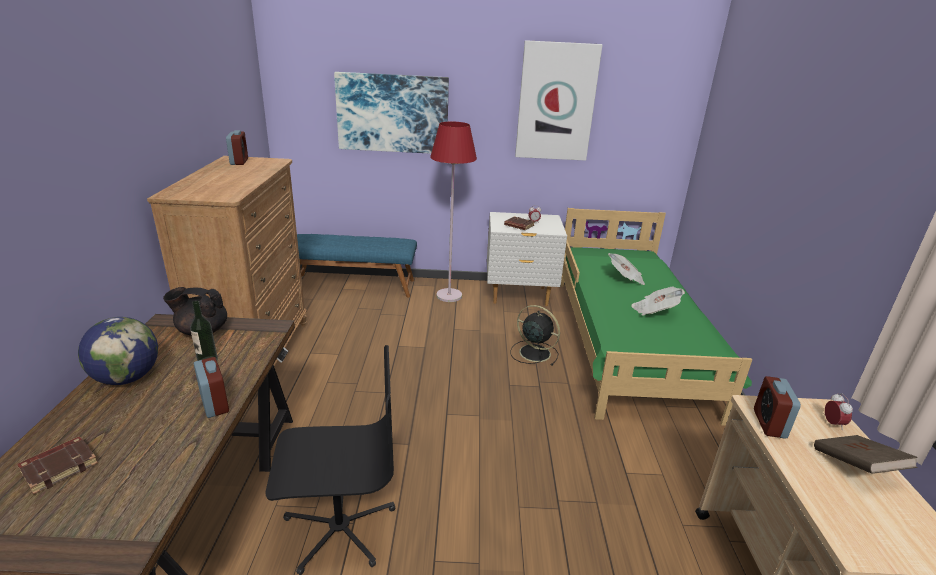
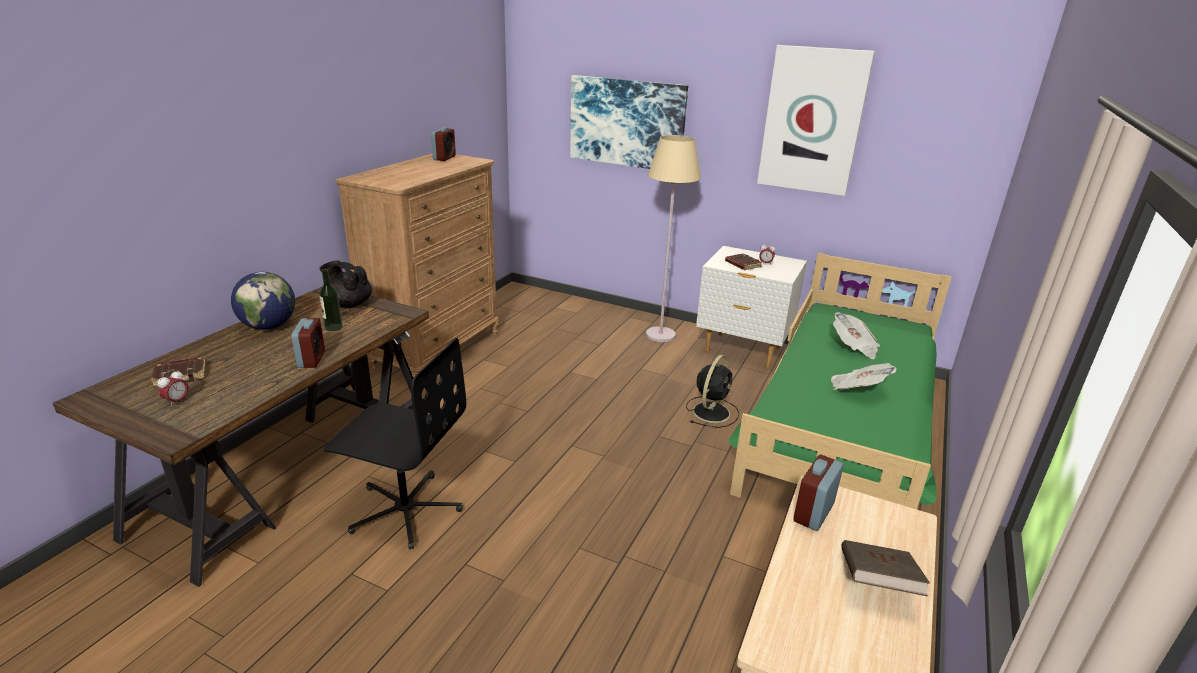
camera: 25 degrees right, 0 degrees up
(354, 285) = (568, 306): blue bench -> none
(449, 295) = (660, 335): red floor lamp -> beige floor lamp
(533, 352) = (712, 411): black fan -> black fan turned 60 degrees clockwise
(833, 424) = (901, 537): alarm clock -> alarm clock (177, 401)

